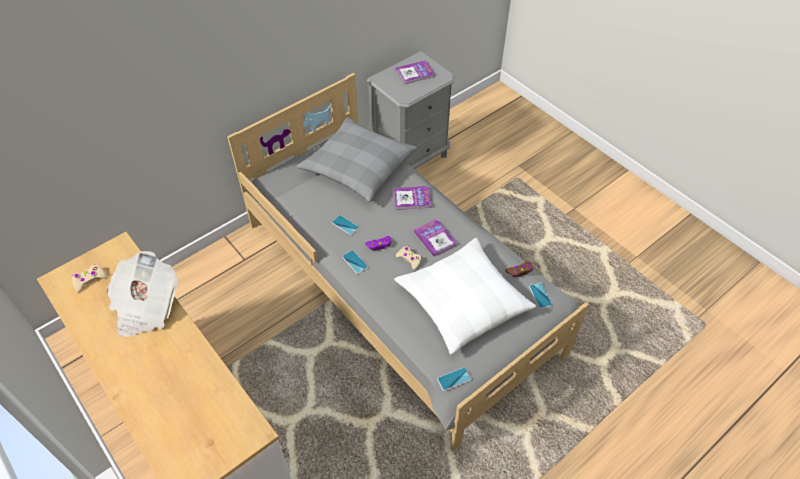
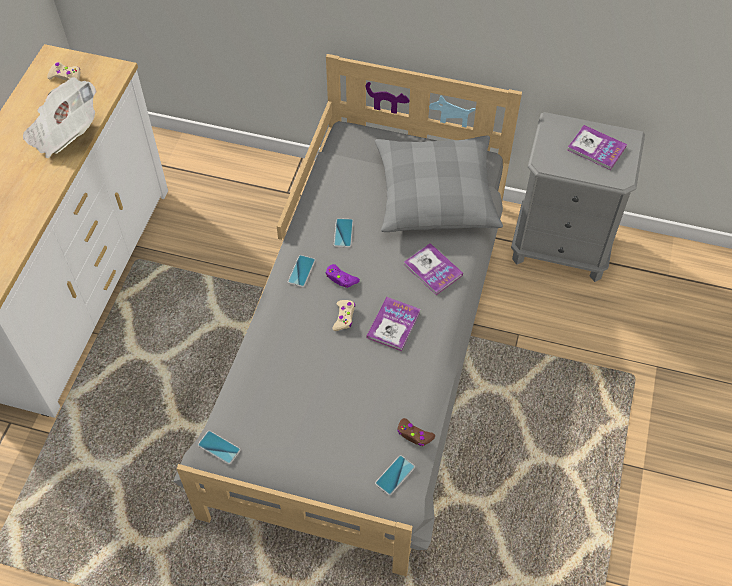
camera: 55 degrees right, 5 degrees up
(463, 301) = (326, 400): white pillow -> none

